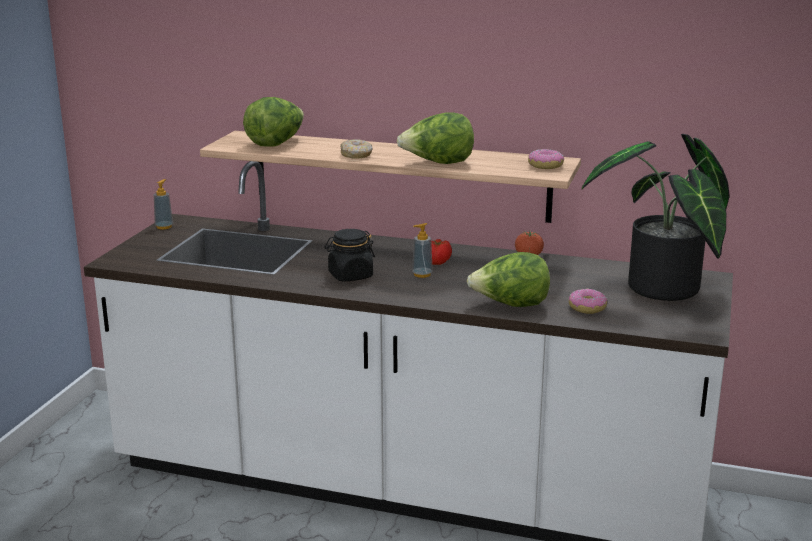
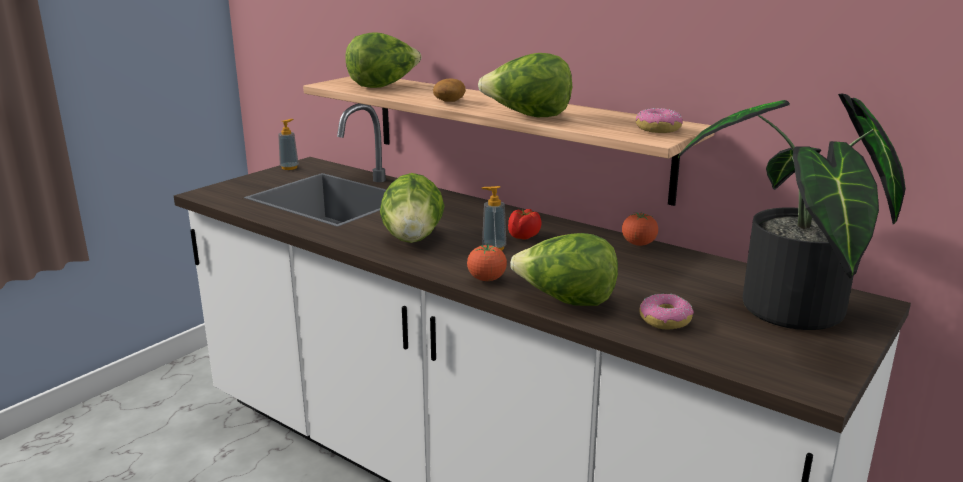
camera: 20 degrees right, 0 degrees up
(350, 276) = (413, 238): black jar -> lettuce
(356, 155) = (449, 102): donut -> potato
(439, 299) = (486, 279): none -> tomato

